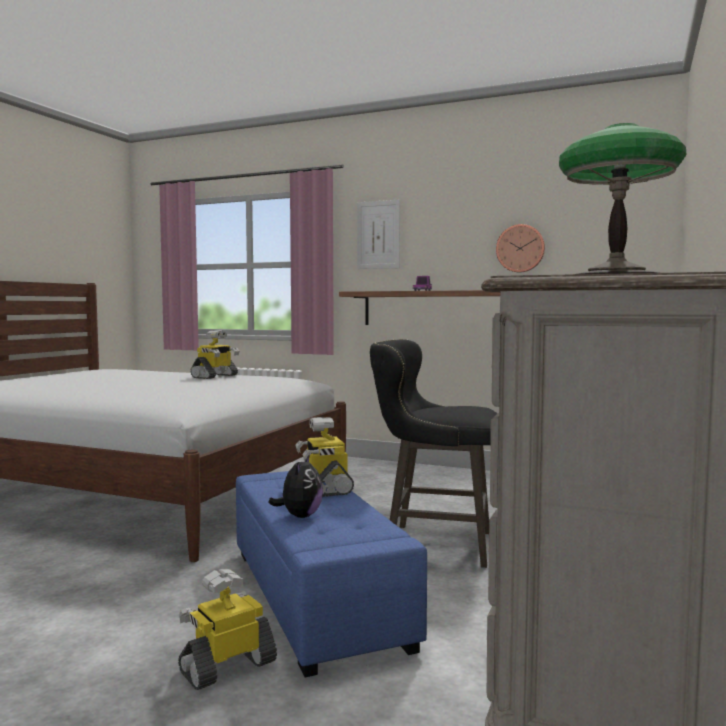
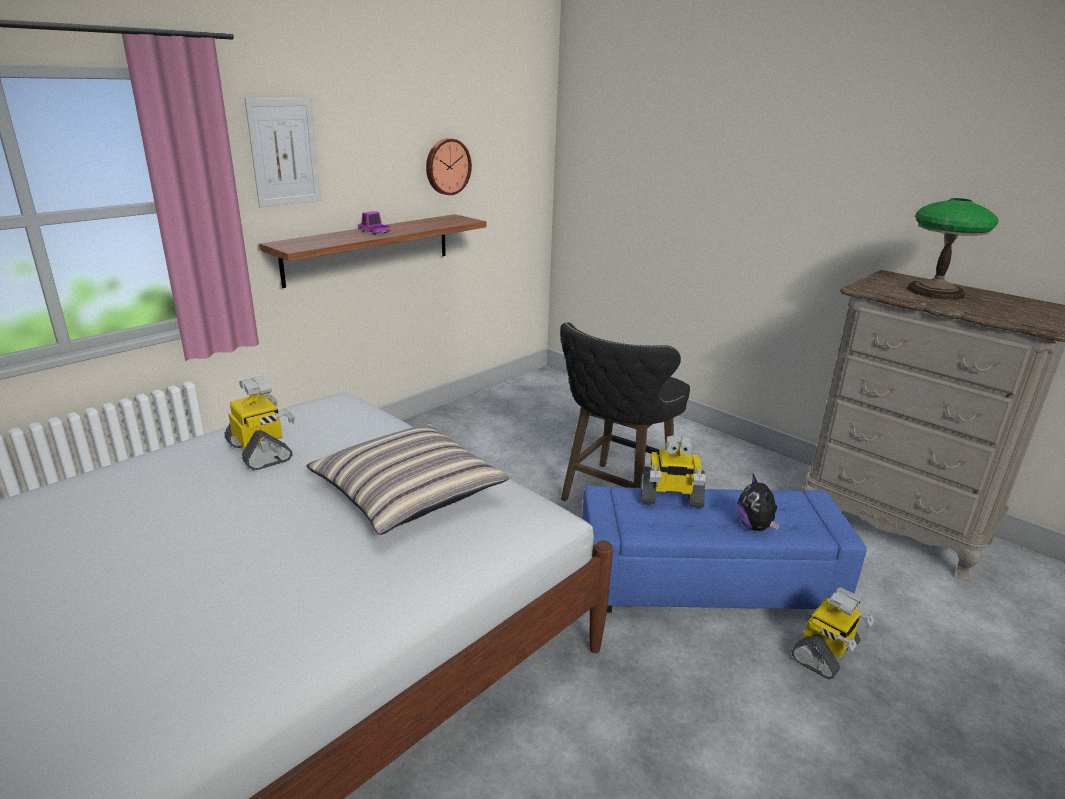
camera: 70 degrees left, 20 degrees up
(184, 390) = (408, 491): none -> pillow
(227, 666) = (826, 653): toy robot -> toy robot turned 120 degrees counterclockwise
(300, 516) = (755, 527): plush toy -> plush toy turned 135 degrees counterclockwise

